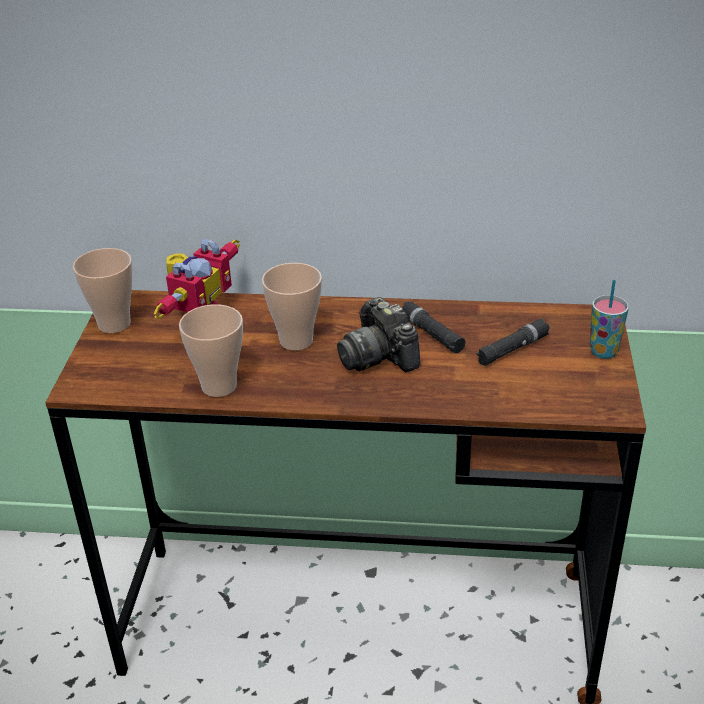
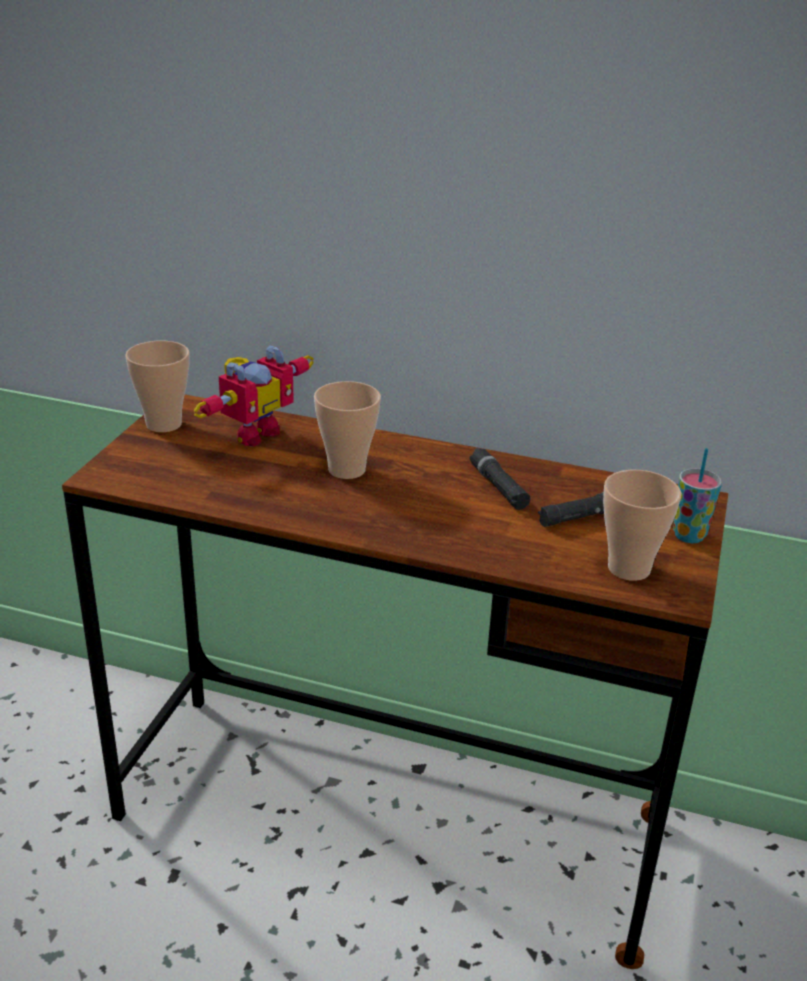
camera: 10 degrees right, 5 degrees down
(219, 386) = (246, 499): cup -> cup (629, 568)
(379, 356) = (431, 499): camera -> none

